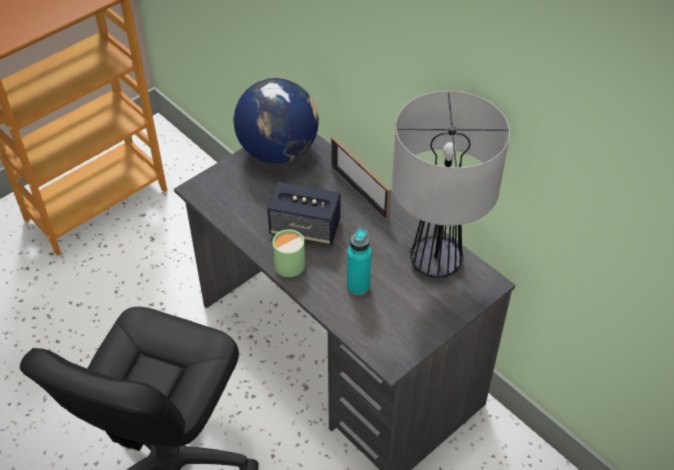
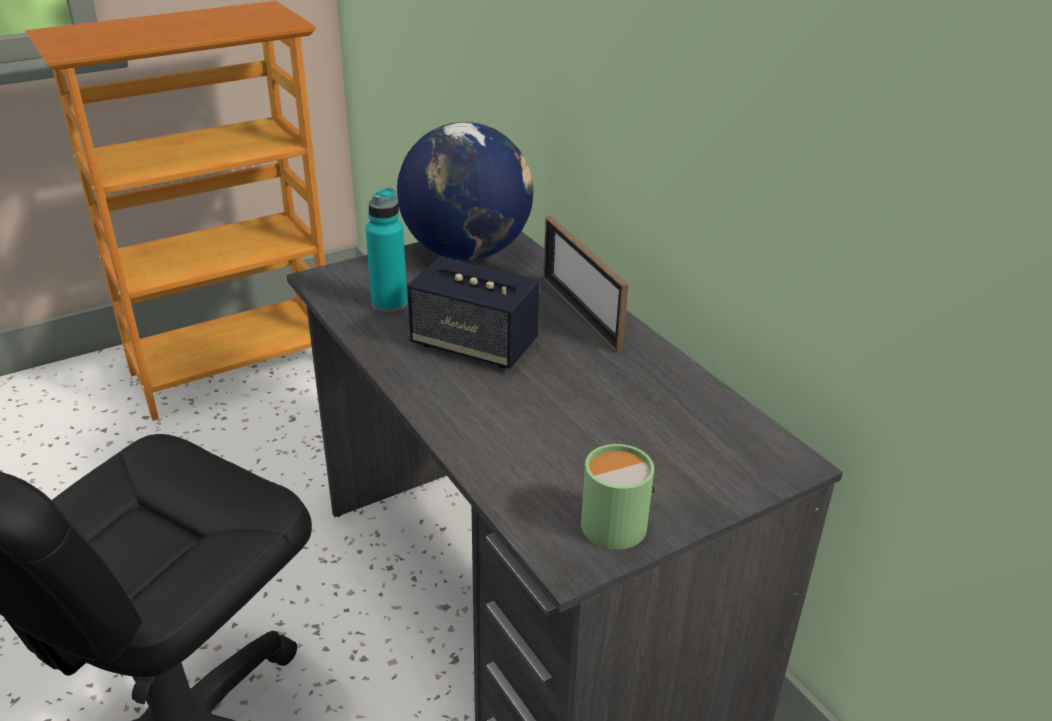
camera: 10 degrees right, 15 degrees down
(288, 262) = (428, 384): green mug -> green mug (611, 520)
(358, 286) = (541, 434): turquoise bottle -> turquoise bottle (389, 303)
(435, 262) = (692, 418): table lamp -> none

